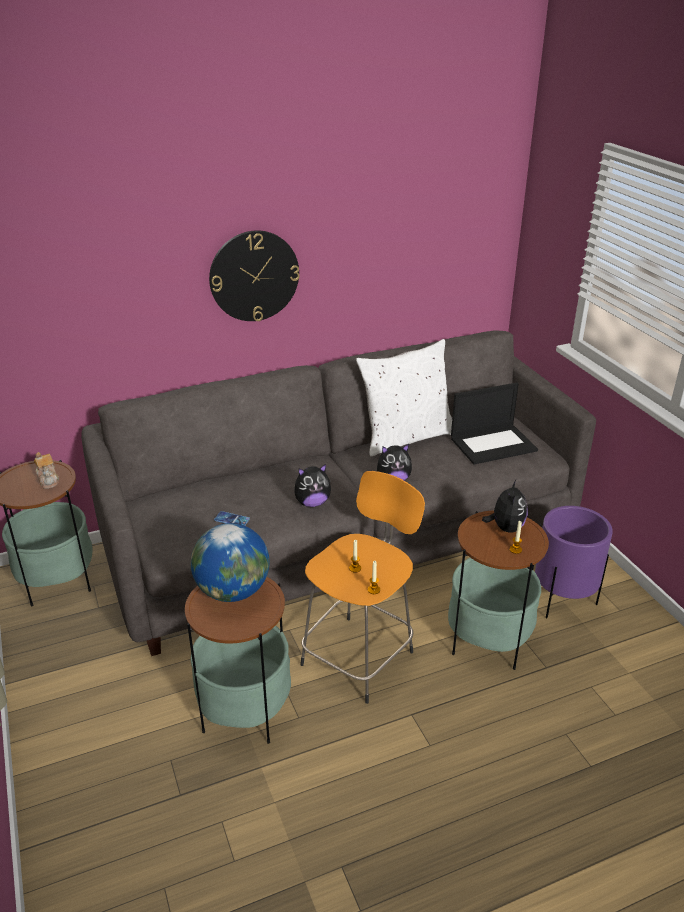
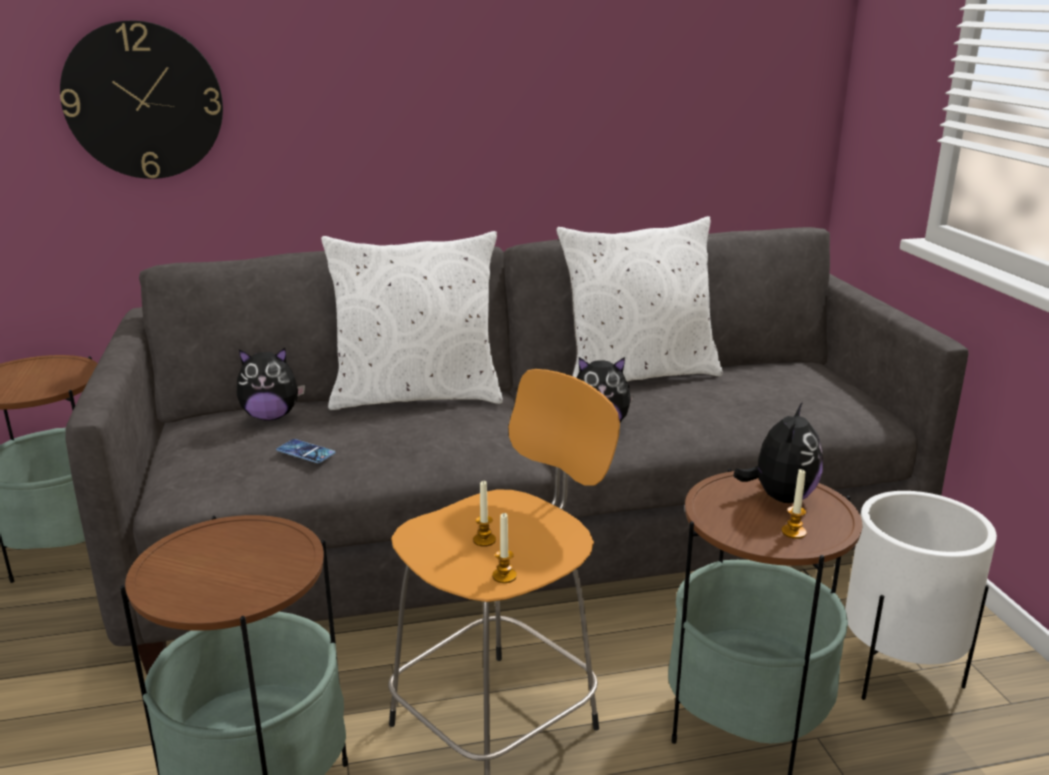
camera: 10 degrees right, 10 degrees down
(48, 480) = (55, 377): teapot -> none
(233, 591) = (235, 544): globe -> none
(254, 276) = (411, 98): wall clock -> wall clock (143, 101)
(278, 468) = (416, 395): none -> white pillow
(312, 503) = (449, 441): plush toy -> plush toy (271, 416)
(493, 444) = (784, 391): laptop -> none
(563, 600) = (898, 672): purple planter -> white planter

